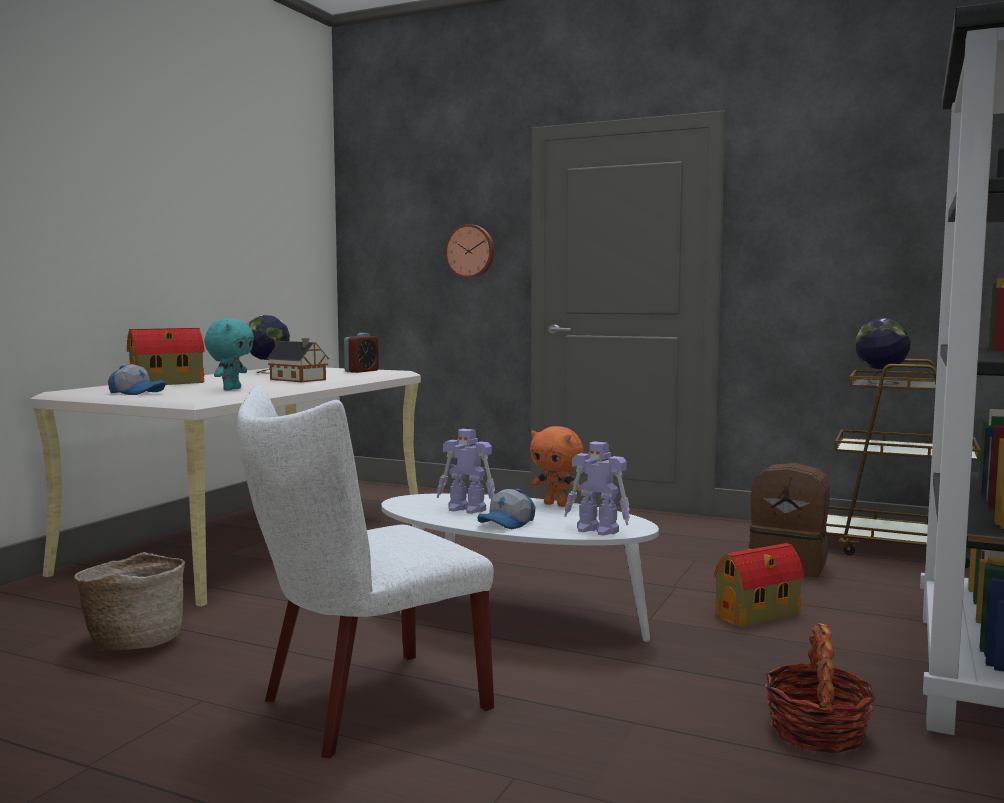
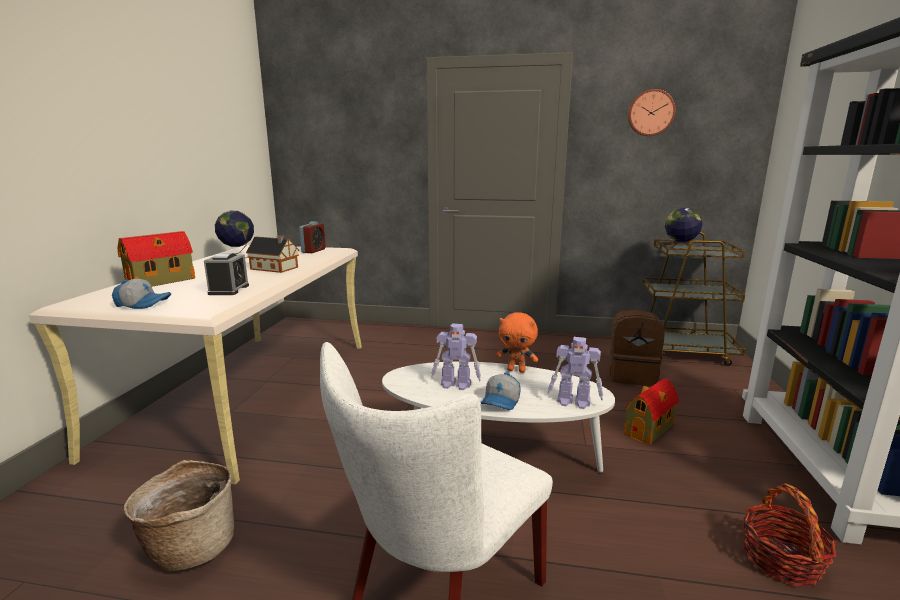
camera: 15 degrees left, 10 degrees up
(231, 389) = (229, 290): turquoise plush toy -> alarm clock
(470, 251) = (379, 152): wall clock -> wall clock (650, 113)

